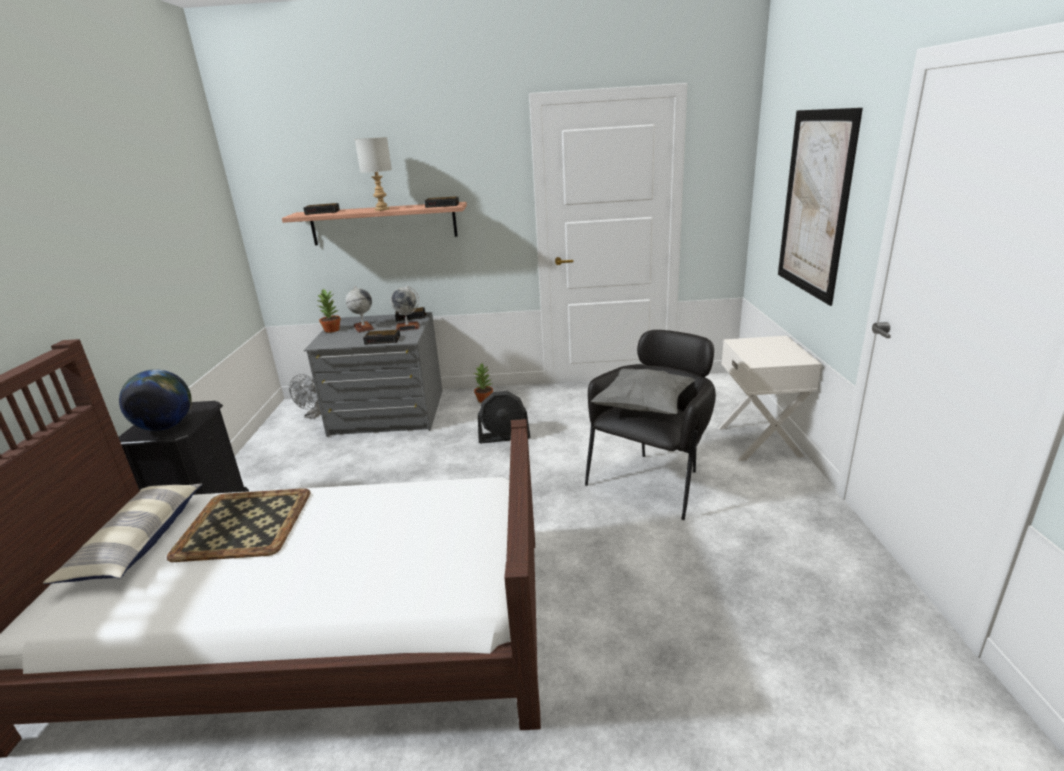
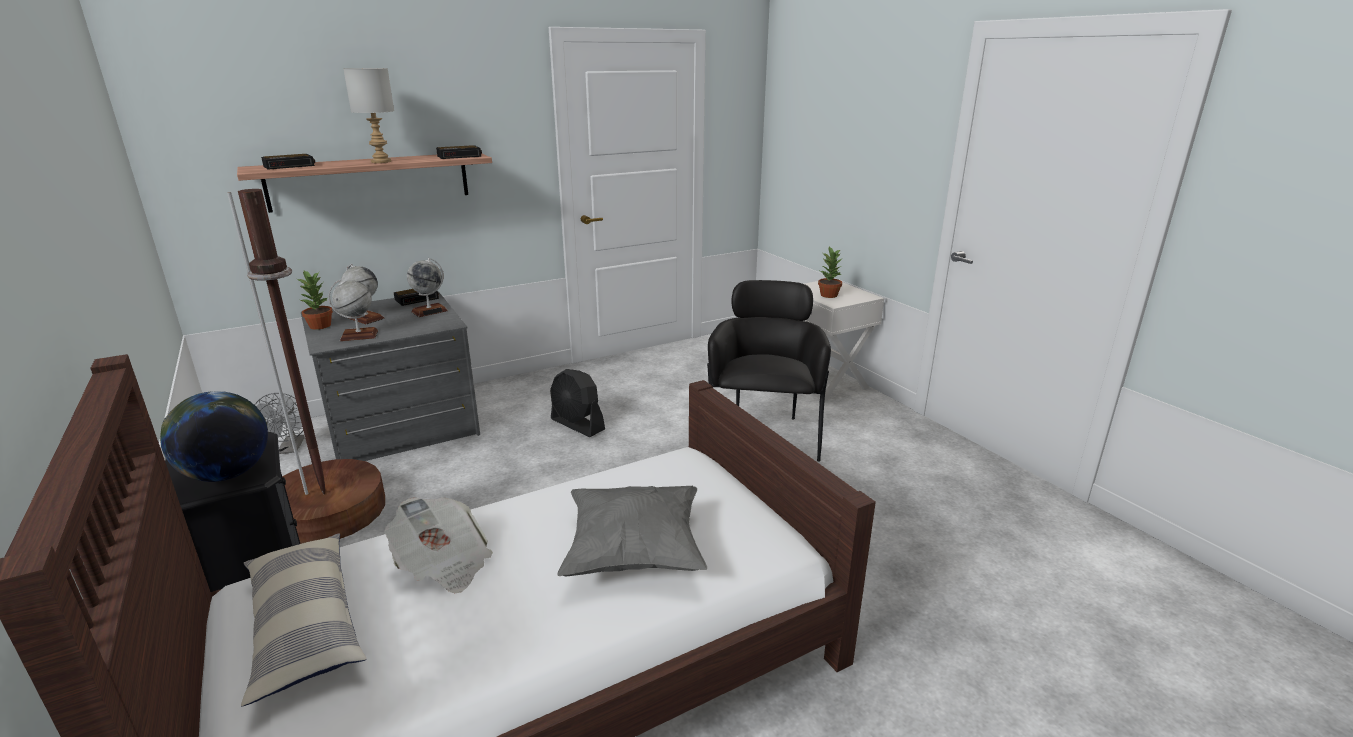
camera: 30 degrees left, 0 degrees up
(245, 525) = (443, 564): tray -> newspaper
(296, 466) = (329, 512): none -> brown floor lamp
(344, 340) = (359, 335): none -> globe
(383, 340) = (415, 328): alarm clock -> none
(485, 400) = (517, 391): potted plant -> potted plant (829, 295)
(504, 437) = (577, 424): black fan -> black fan turned 75 degrees clockwise
(644, 407) = (762, 358): grey pillow -> grey pillow (634, 553)
(814, 204) = (858, 152): picture -> none

